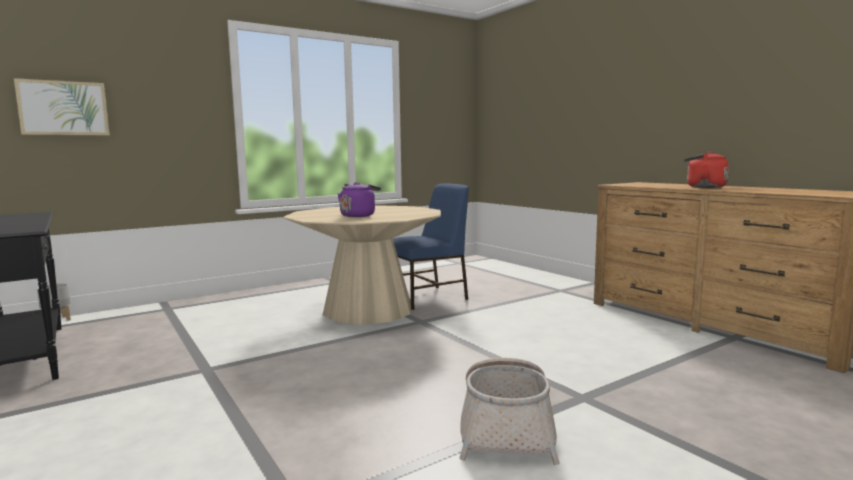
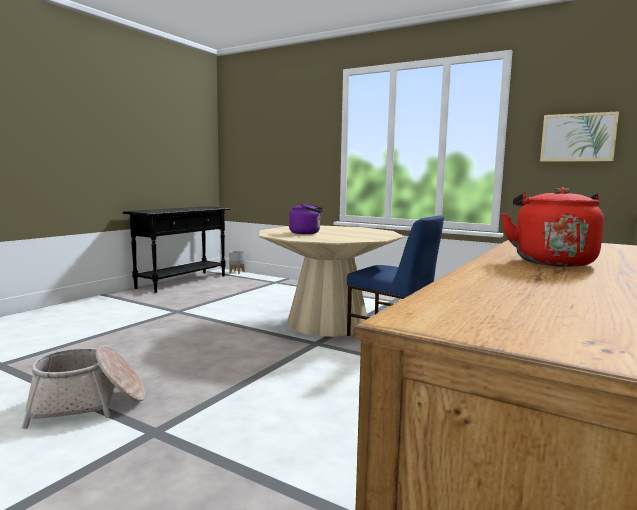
camera: 65 degrees right, 0 degrees up
(63, 108) = (253, 146): picture -> picture (578, 137)

